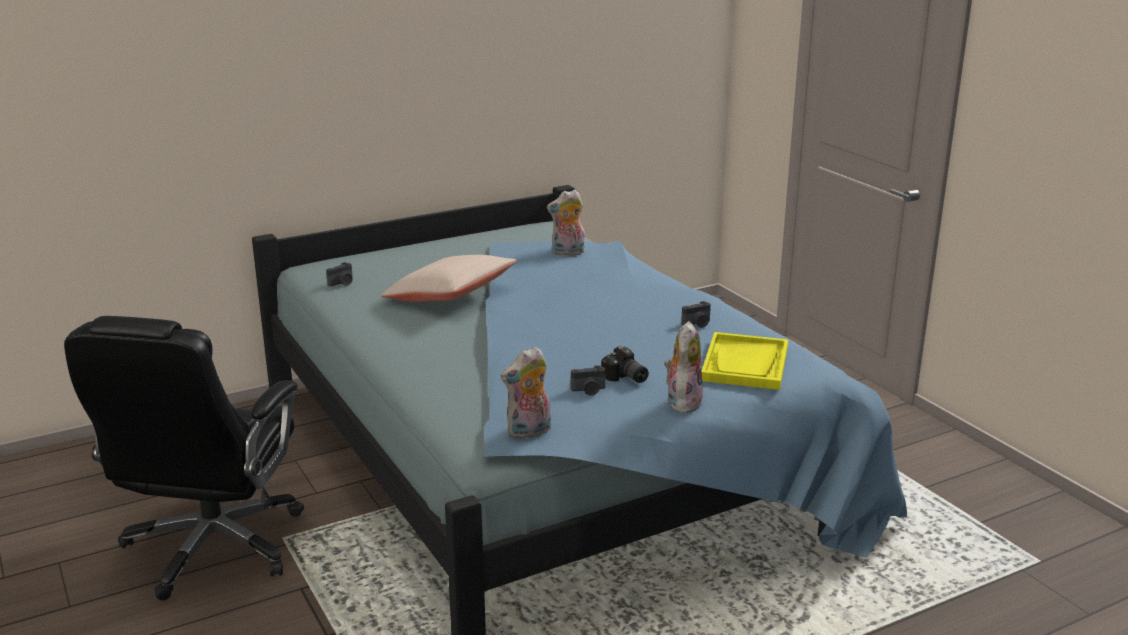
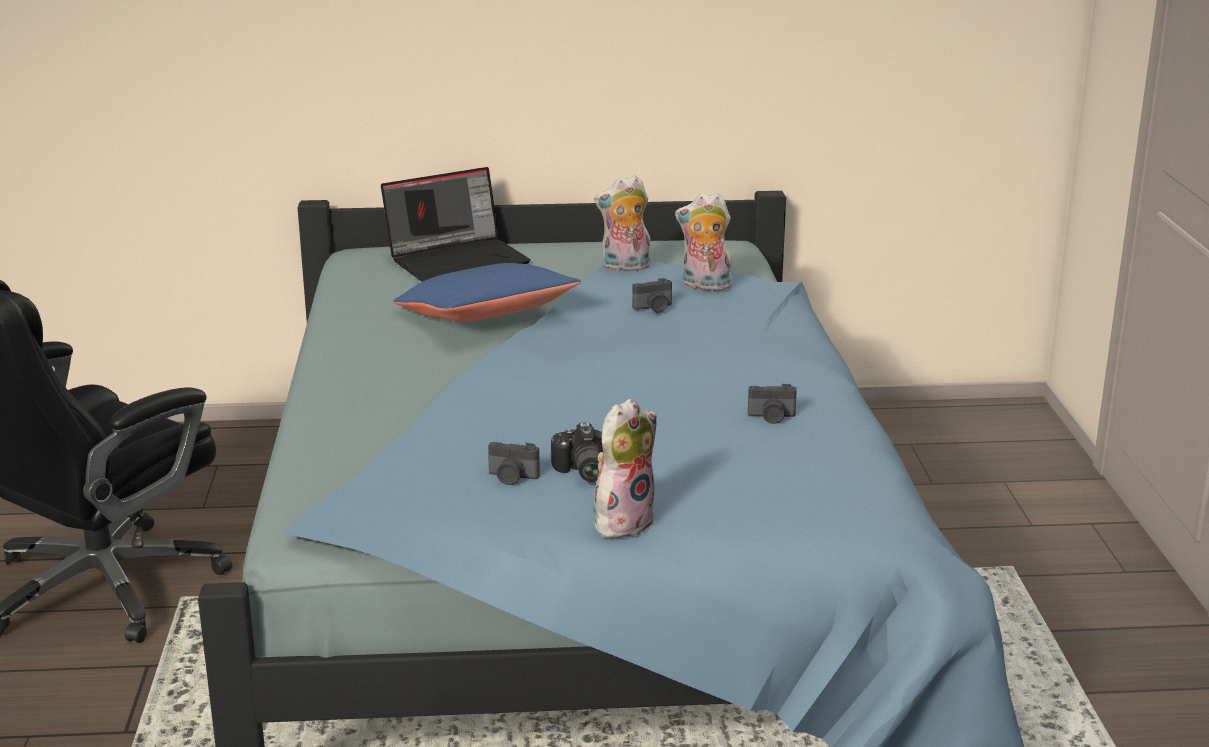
camera: 25 degrees right, 0 degrees up
(342, 283) = (375, 278): camera -> camera (654, 308)
(385, 261) = (458, 259): none -> laptop
(450, 297) = (486, 319): beige pillow -> blue pillow
(529, 432) = (371, 515): plush toy -> plush toy (625, 267)
(745, 364) = (775, 488): yellow tray -> none

